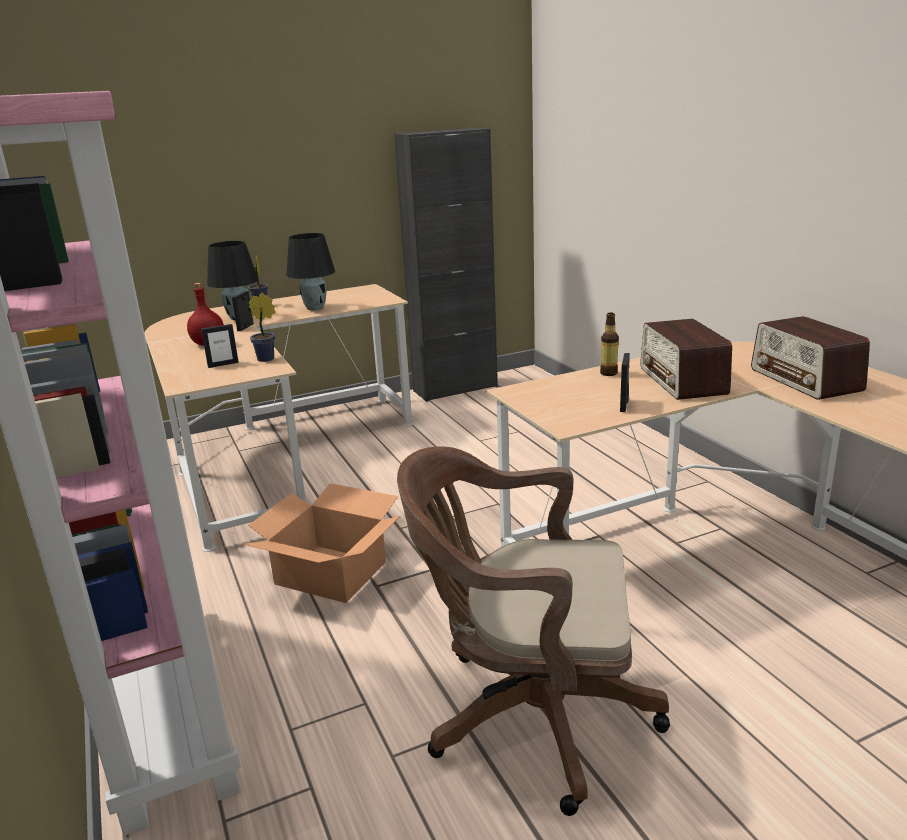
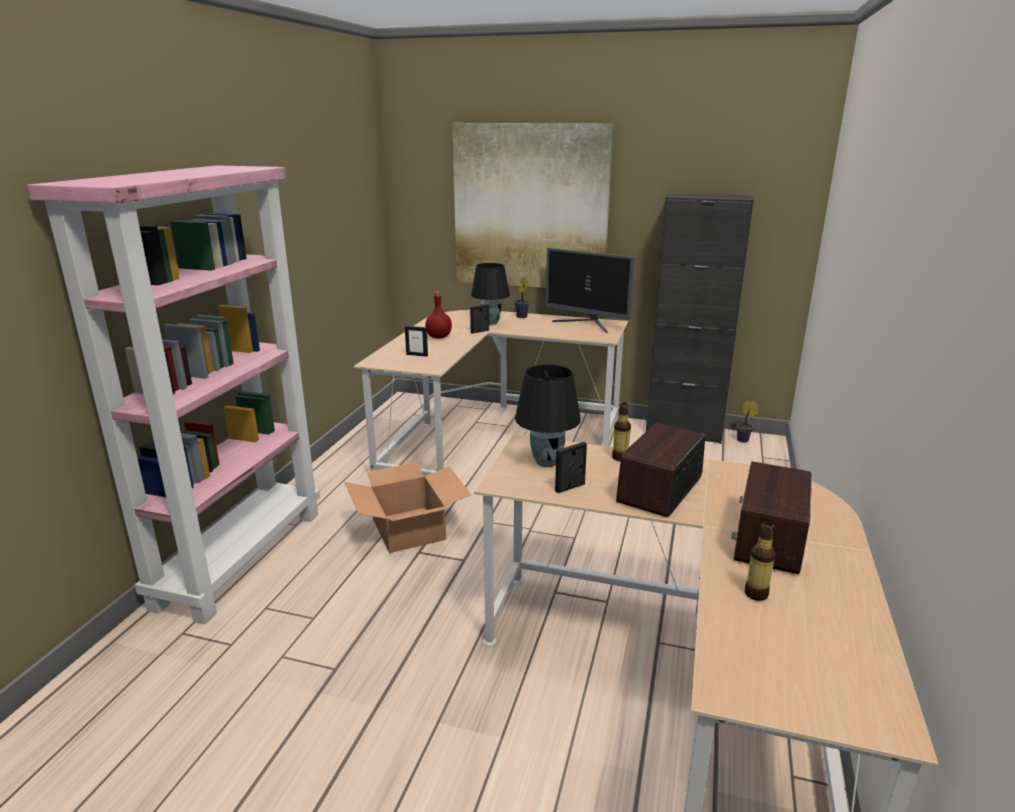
camera: 40 degrees right, 0 degrees up
(237, 168) = (530, 207): none -> picture
(268, 359) = (445, 359): potted plant -> potted plant (744, 440)
(315, 308) = (547, 329): black table lamp -> black table lamp (546, 462)
(345, 295) = (587, 324): none -> monitor
(528, 715) = (374, 687): brown office chair -> none
(870, 411) = (756, 594): none -> bottle

